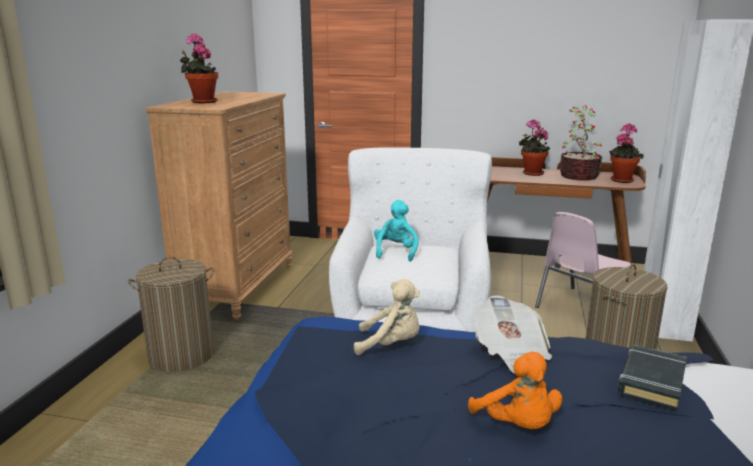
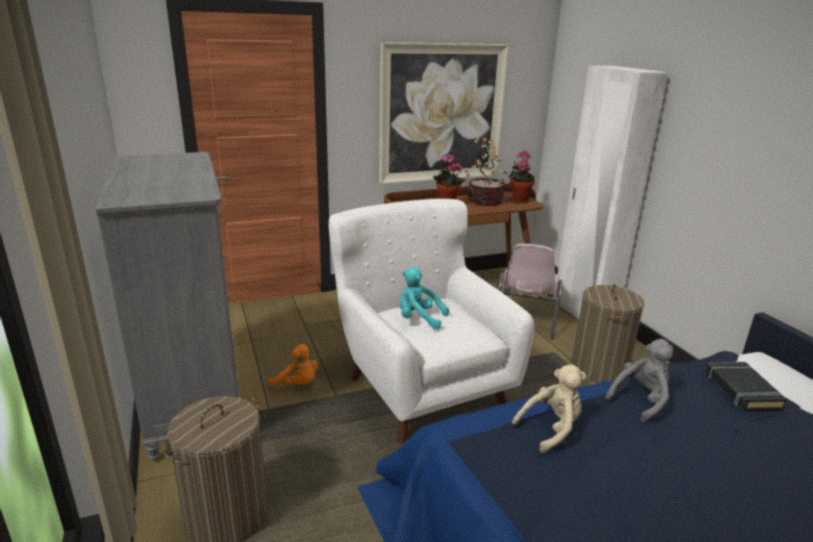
camera: 35 degrees left, 5 degrees up
(202, 102) = (149, 184): potted plant -> none
(238, 288) = (193, 399): brown dresser -> grey dresser
(396, 252) = (419, 319): turquoise plush toy -> turquoise plush toy turned 45 degrees counterclockwise
(511, 353) = (640, 400): newspaper -> grey plush toy
(517, 425) = (729, 469): orange plush toy -> orange plush toy (297, 384)
(543, 81) = (442, 114): none -> picture

